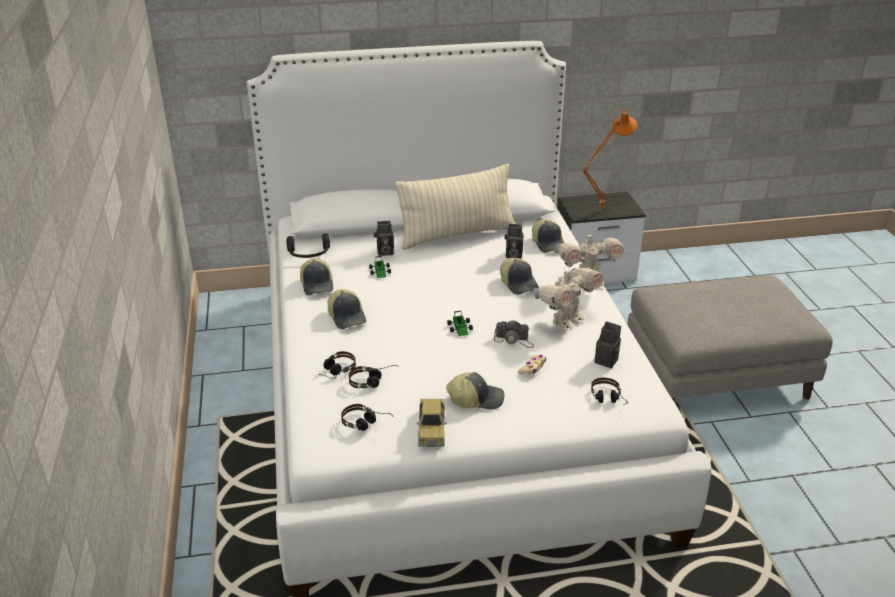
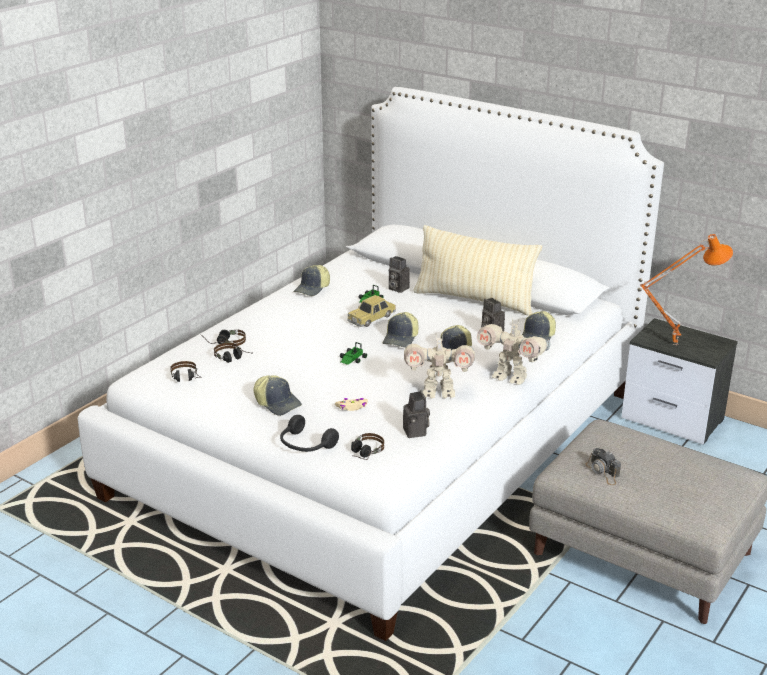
camera: 45 degrees right, 5 degrees down
(309, 254) = (343, 268): black headphones -> black headphones (305, 445)
(347, 317) = (293, 316): cap -> cap (401, 338)
(431, 428) = (219, 403): toy car -> toy car (371, 318)
(514, 340) = (375, 385): camera -> camera (603, 472)

